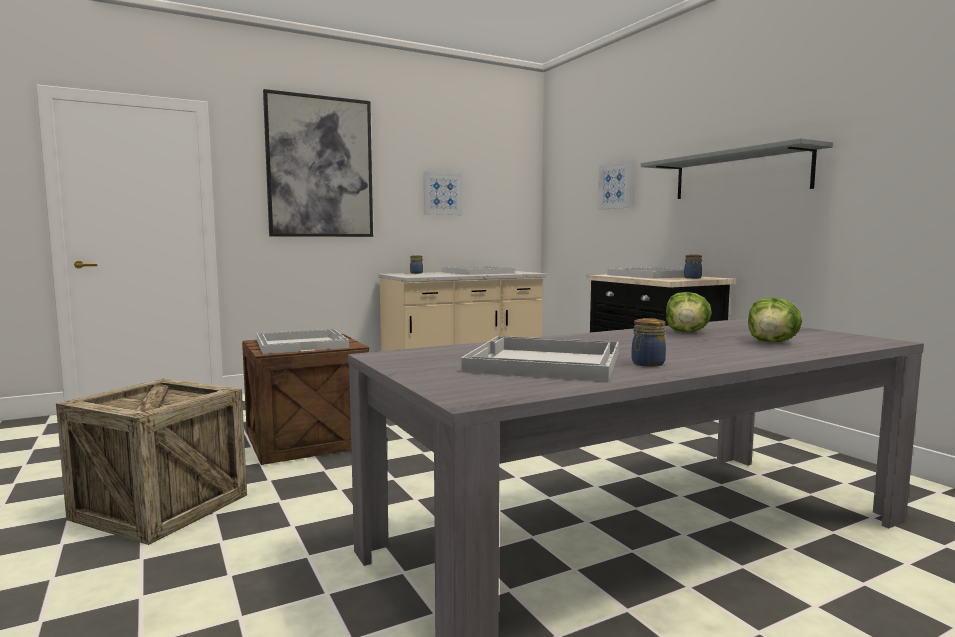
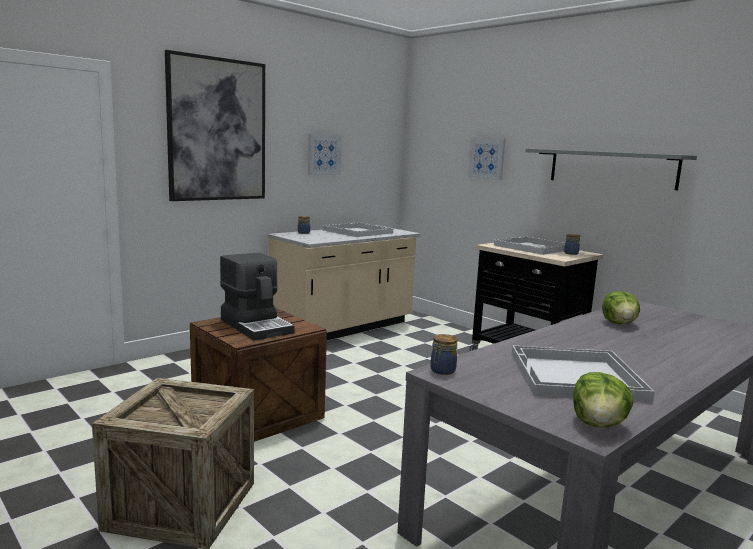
camera: 15 degrees left, 5 degrees up
(302, 344) = (257, 326): white tray -> coffee machine
(647, 364) = (648, 374): jar -> jar (442, 371)
(772, 342) = (693, 337): lettuce -> lettuce (598, 424)

